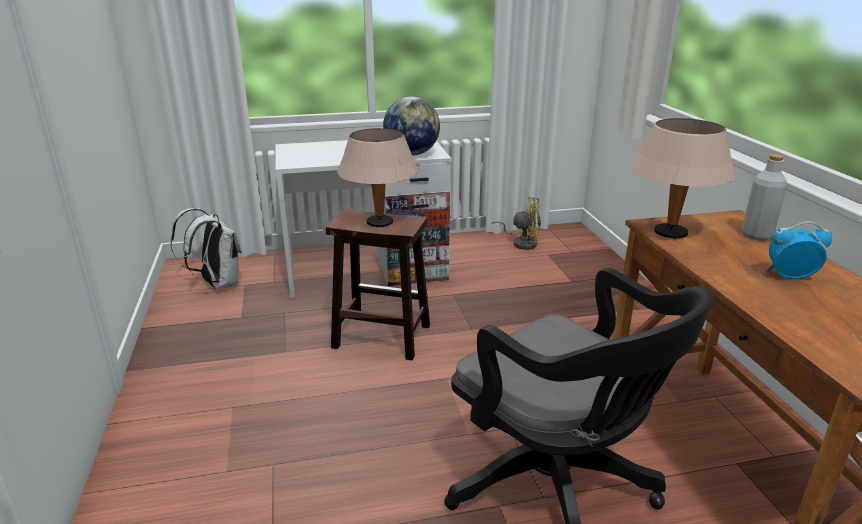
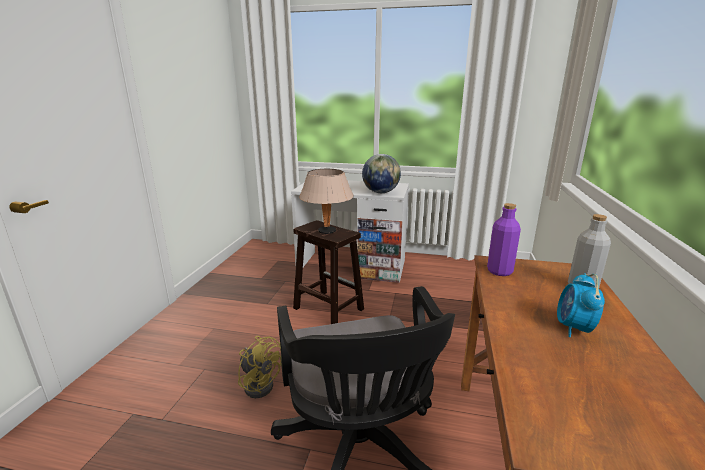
camera: 25 degrees right, 5 degrees down
(217, 284) = (265, 257): white backpack -> none
(521, 243) = (470, 269): yellow fan -> yellow fan (260, 383)
(670, 234) = (499, 271): beige table lamp -> purple bottle
(788, 276) = (573, 328): alarm clock -> alarm clock turned 105 degrees counterclockwise

